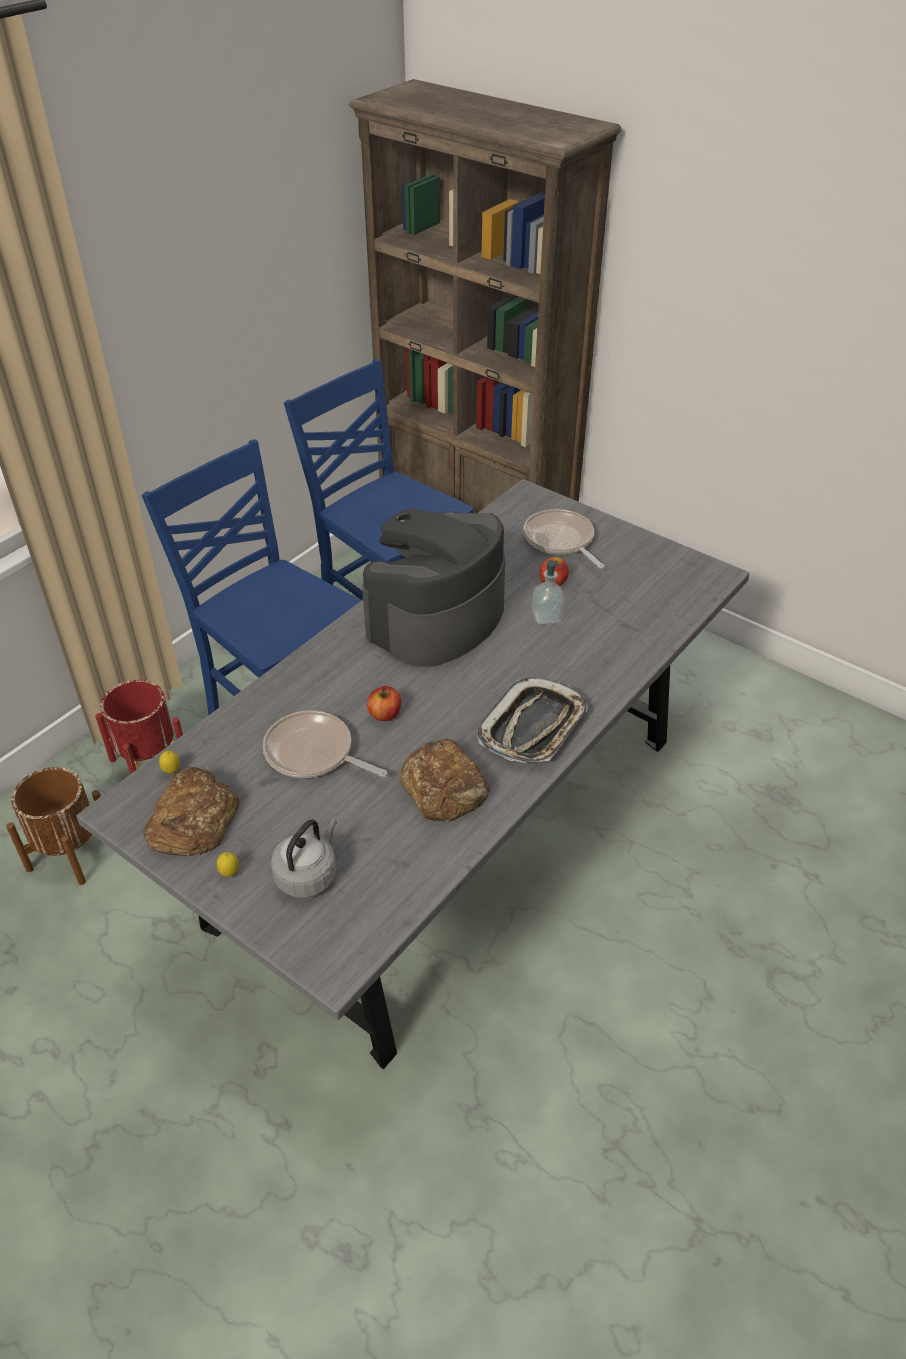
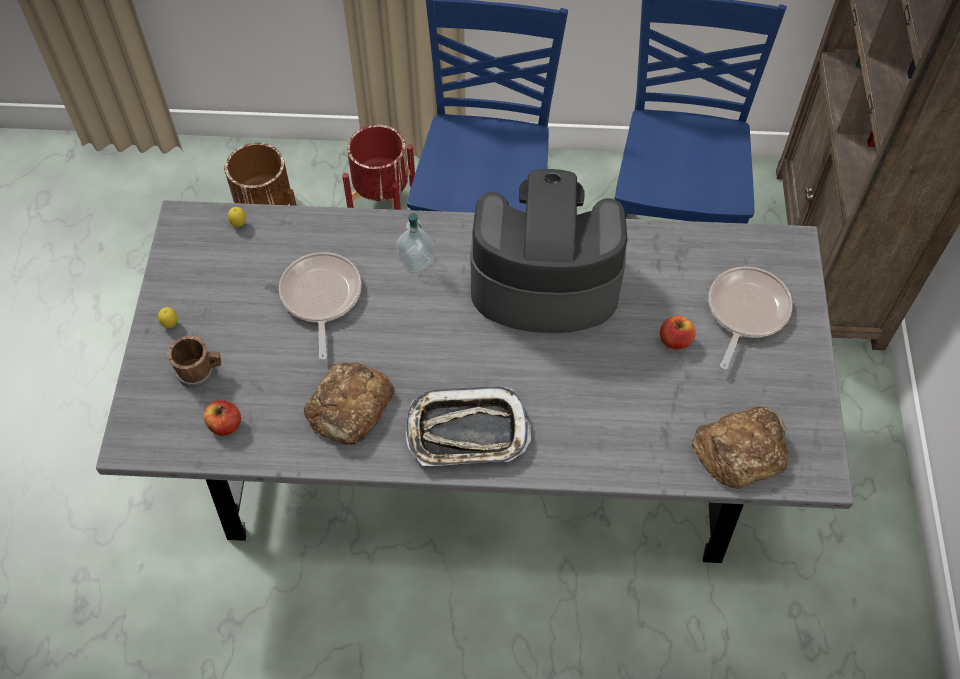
camera: 55 degrees right, 15 degrees up
(193, 820) = (203, 269): bread -> bread (740, 450)
(308, 875) = (201, 373): grey kettle -> brown mug
(385, 714) = (399, 317): apple -> apple (225, 425)
(547, 616) = (621, 362): soap dispenser -> soap dispenser (416, 259)

